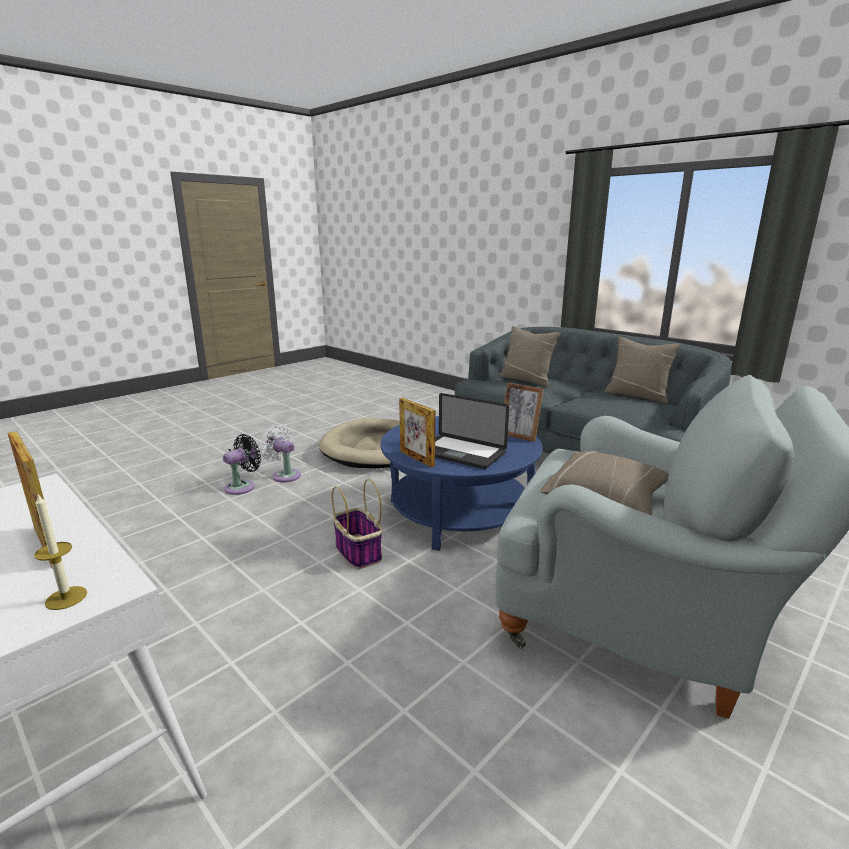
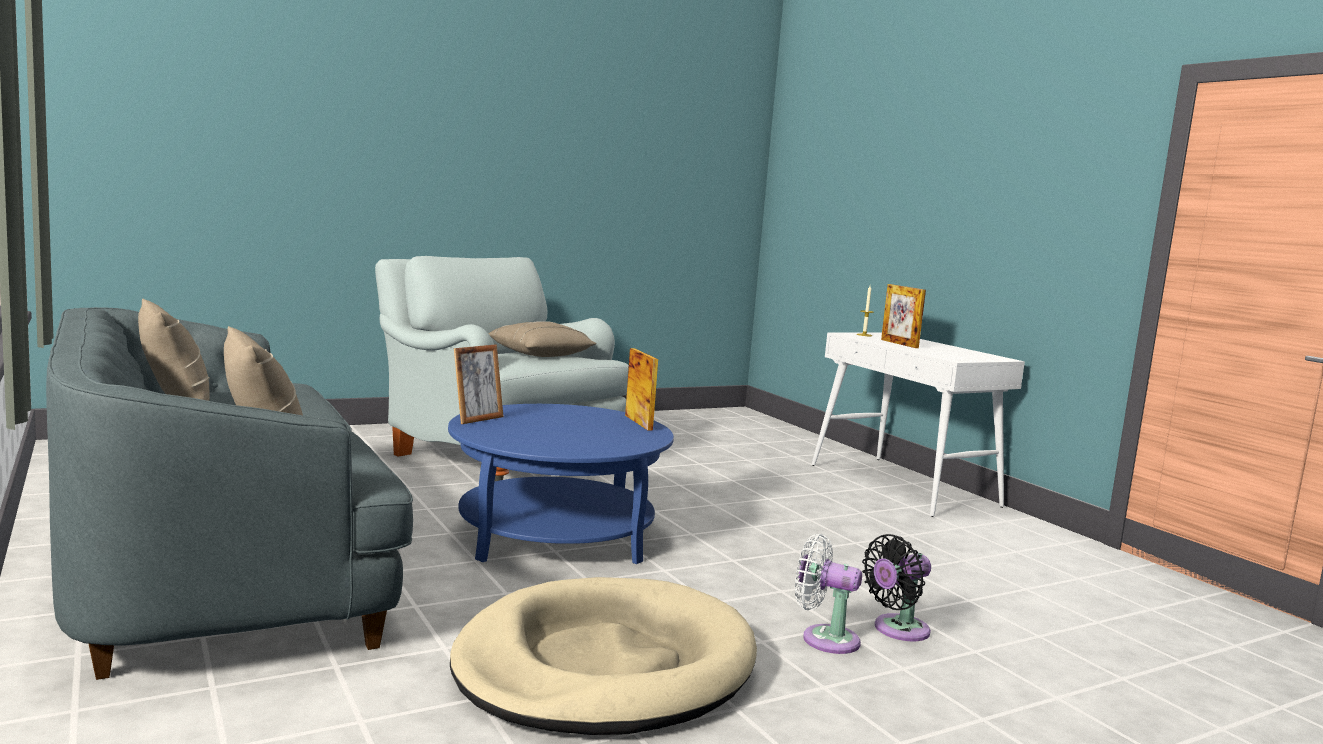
camera: 165 degrees left, 10 degrees down
(284, 475) = (824, 638): white fan -> white fan turned 150 degrees clockwise
(357, 552) = (709, 525): basket -> none
(461, 453) = (580, 418): laptop -> none
(519, 436) = (477, 419): picture frame -> picture frame turned 75 degrees clockwise

